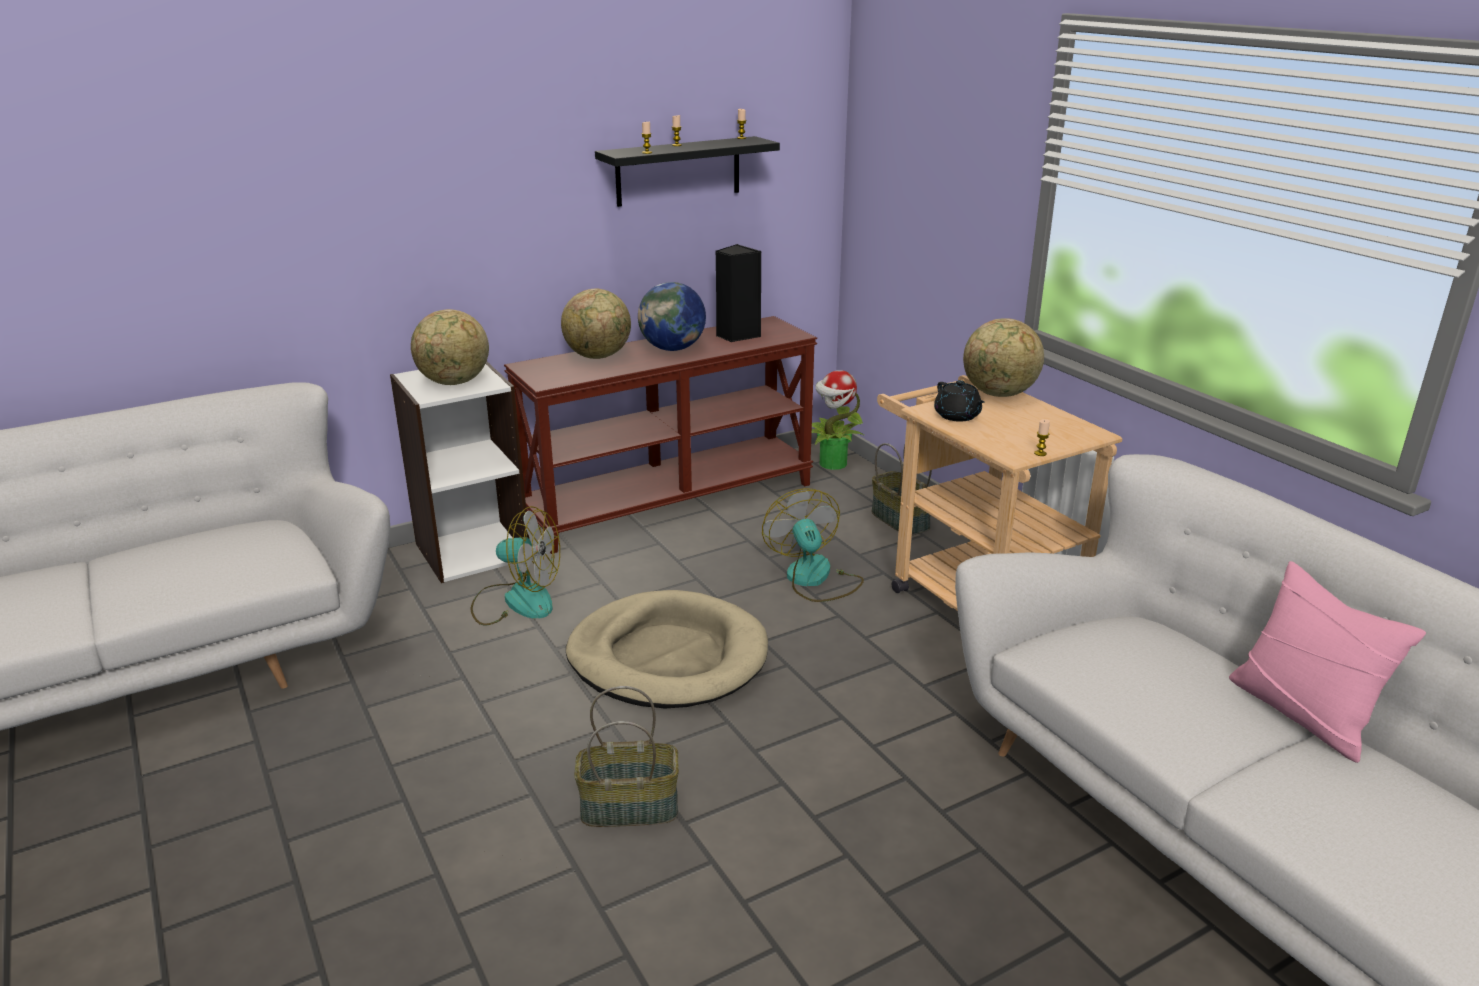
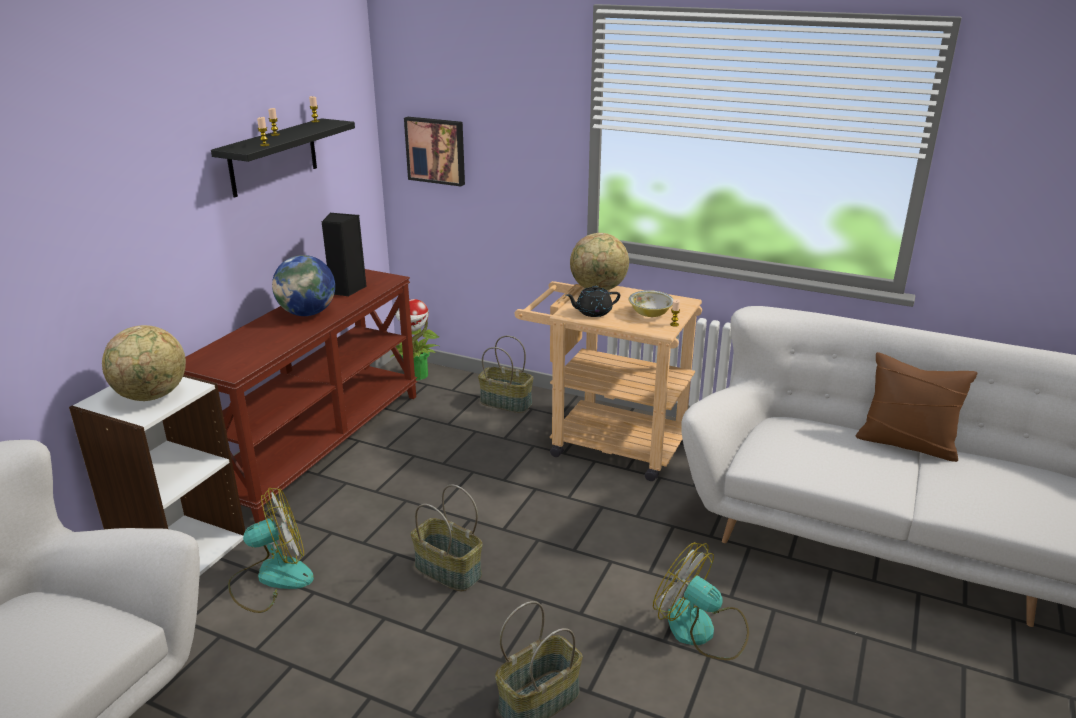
camera: 35 degrees left, 0 degrees up
(598, 356) = (250, 336): globe -> none
(668, 657) = (447, 571): beige dog bed -> basket
(814, 579) = (492, 468): fan -> fan (701, 630)
(891, 192) = (436, 150): none -> picture
(957, 416) = (593, 312): black teapot -> black teapot turned 135 degrees clockwise
(1027, 435) = (650, 313): none -> bowl
(1302, 713) = (906, 443): pink pillow -> brown pillow

